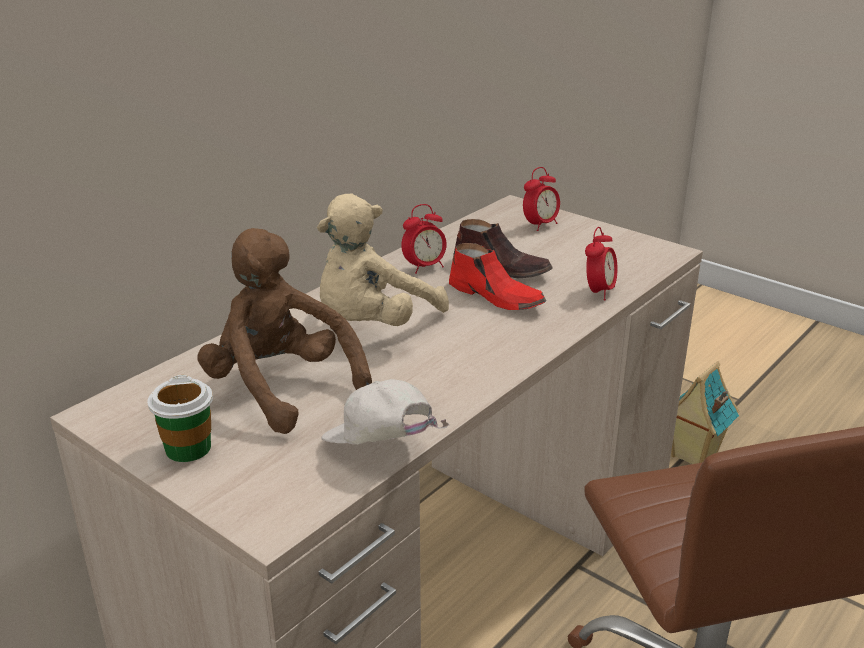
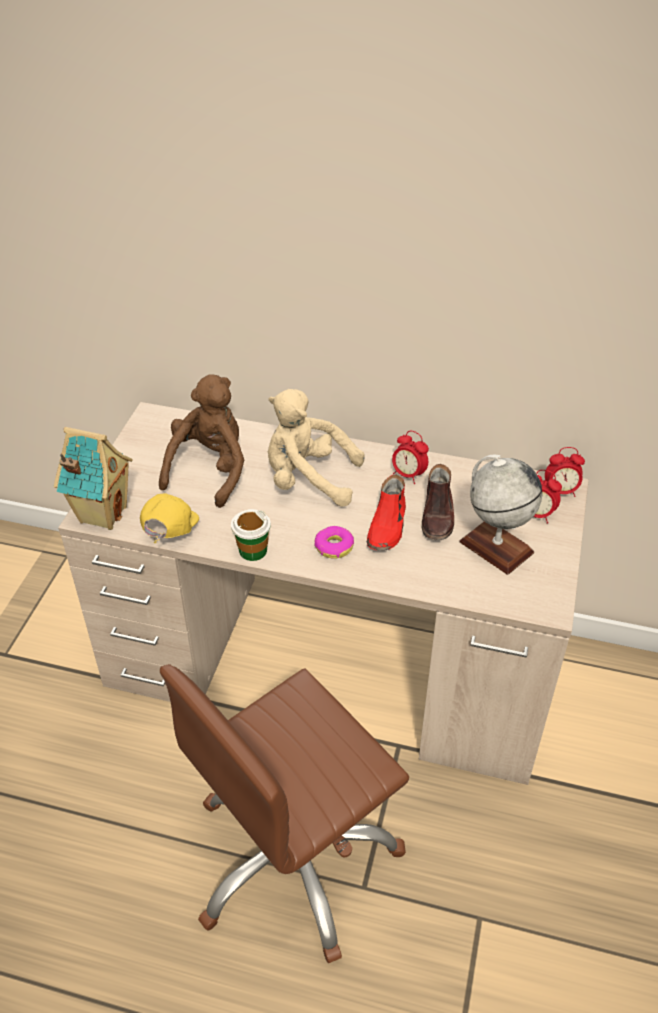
camera: 65 degrees right, 15 degrees up
(188, 448) = (135, 460): cup -> cup (252, 550)
(380, 450) = (169, 533): white cap -> yellow cap
(505, 335) = (334, 546): none -> donut
(571, 253) = (496, 547): none -> globe
(599, 292) = (436, 580): alarm clock -> alarm clock (560, 491)
(692, 455) = (596, 796): toy house -> toy house (102, 513)

